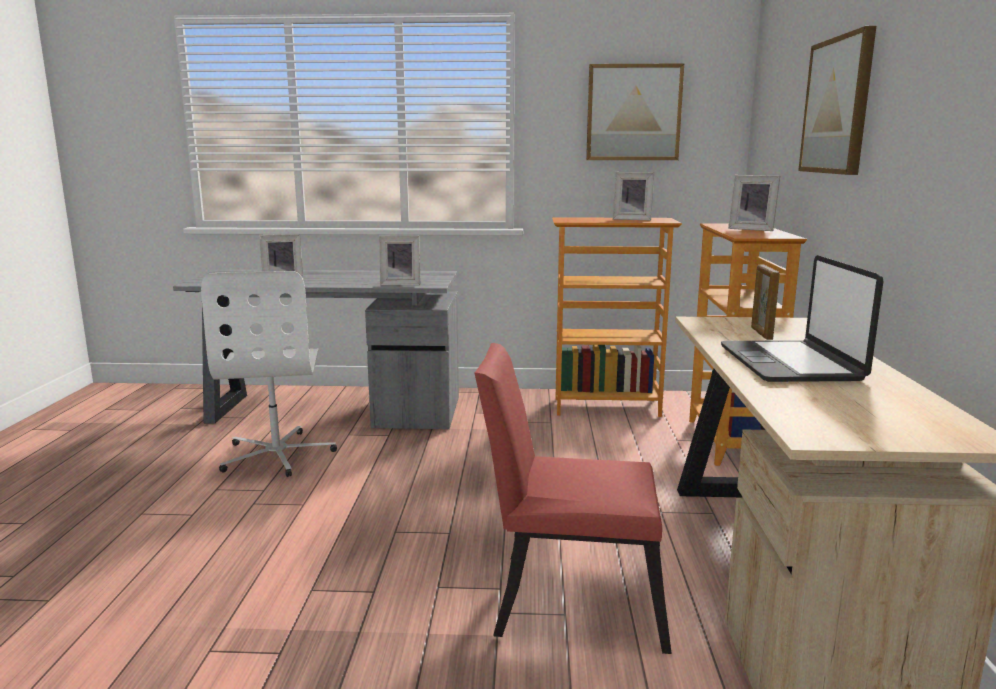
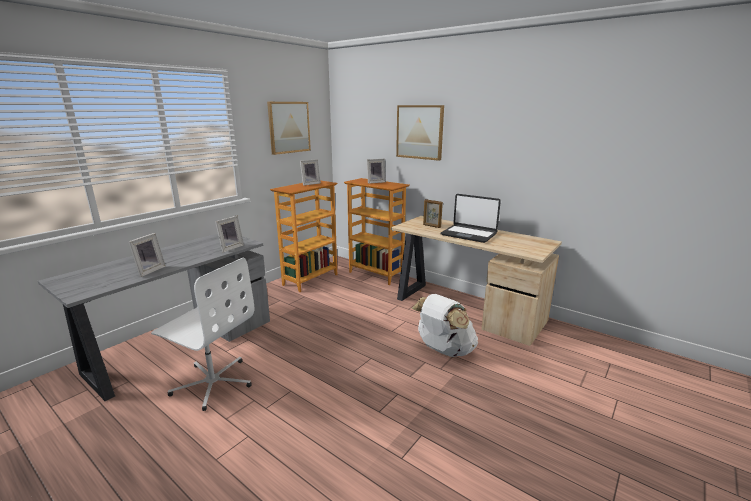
camera: 55 degrees left, 5 degrees up
(568, 597) = (444, 350): red chair -> white backpack

